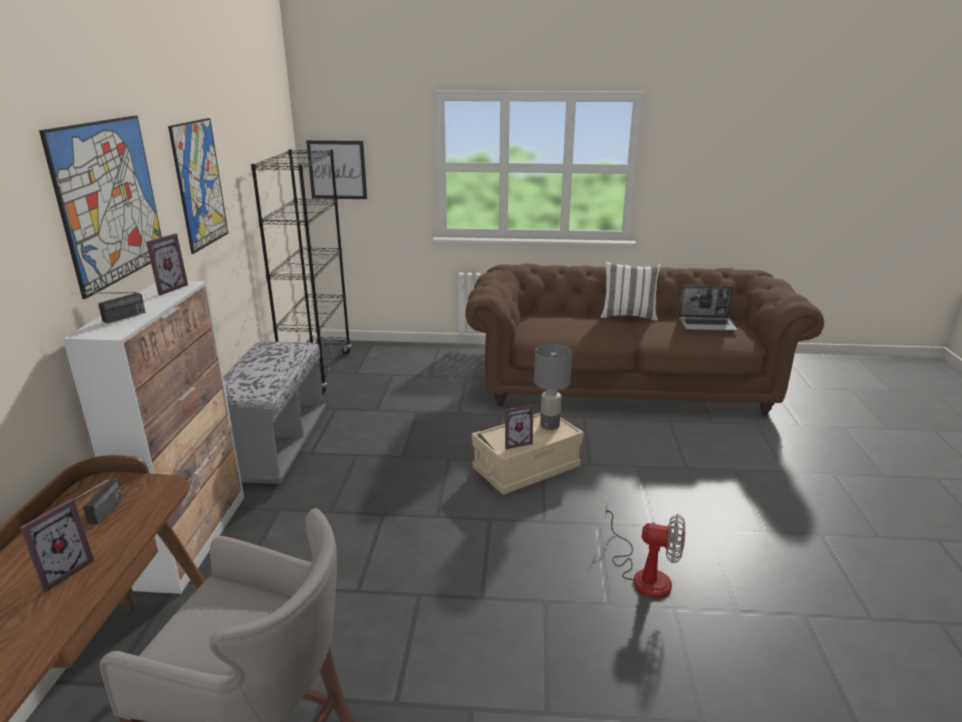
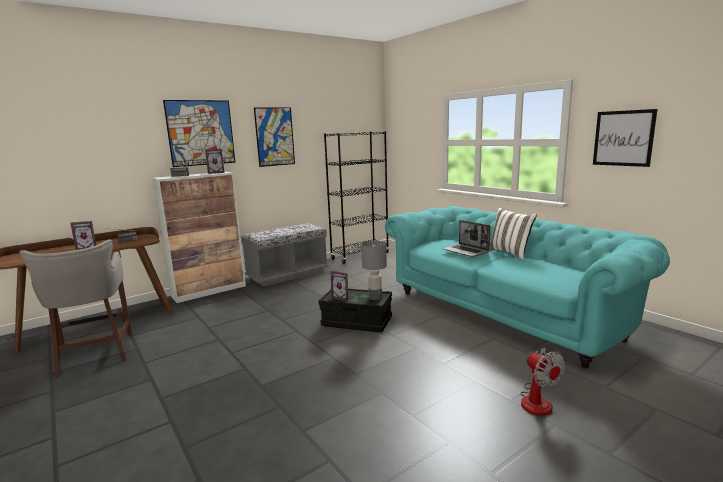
camera: 50 degrees right, 10 degrees down
(337, 170) = (399, 145): picture -> picture (623, 138)
(526, 468) = (357, 322): beige storage box -> black storage box
(623, 385) = (506, 311): brown sofa -> turquoise sofa
(643, 574) = (302, 386): fan -> fan (538, 399)
(707, 325) = (553, 269): laptop -> laptop (466, 251)

